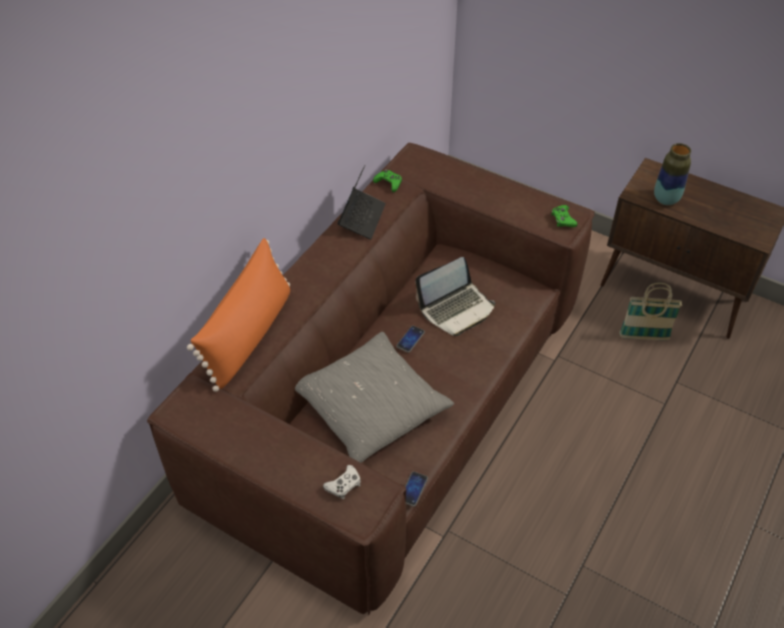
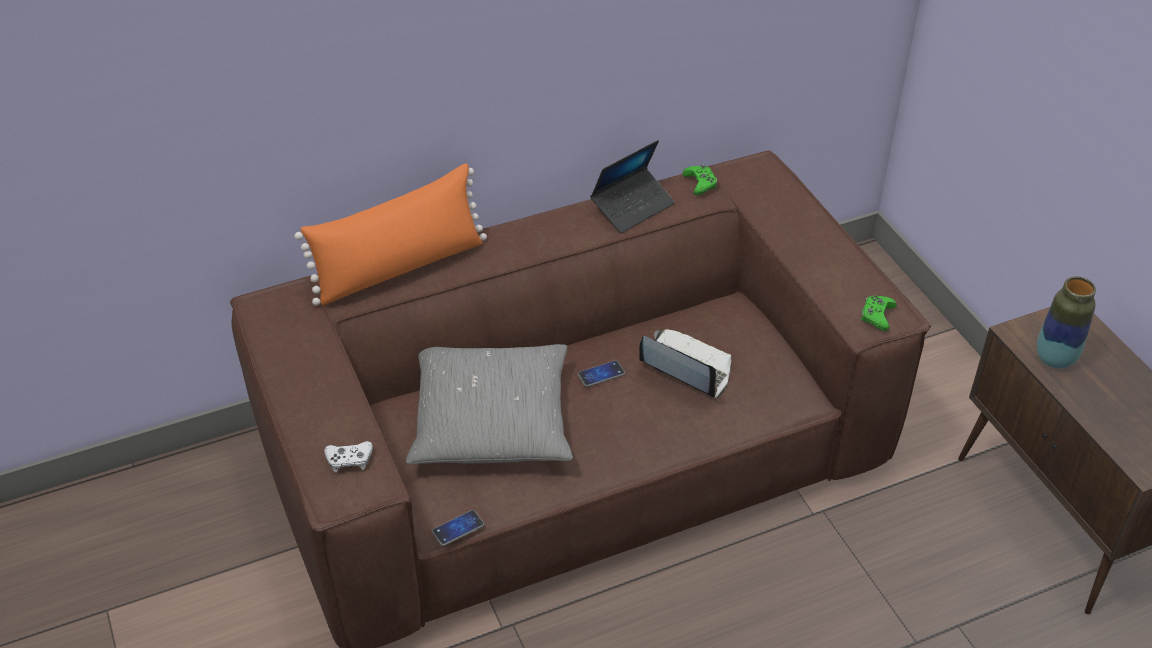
camera: 35 degrees right, 5 degrees down
(456, 309) = (686, 368): laptop -> laptop turned 150 degrees counterclockwise
(644, 337) = (962, 549): basket -> none

